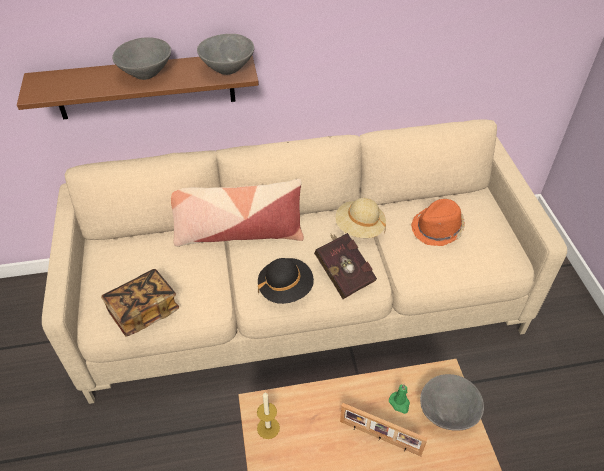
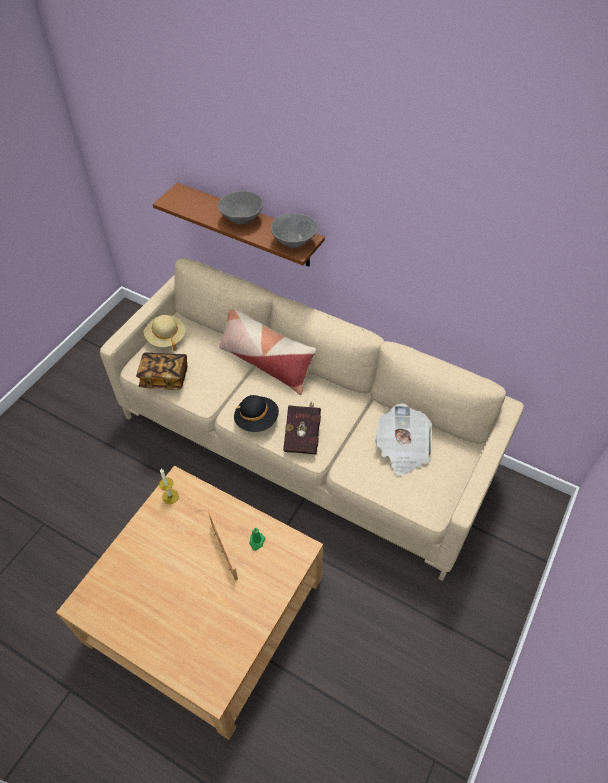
camera: 40 degrees right, 5 degrees up
(359, 228) = (348, 411): beige hat -> beige hat (166, 338)
(438, 229) = (402, 449): orange hat -> newspaper
(446, 413) = (278, 570): grey bowl -> none

